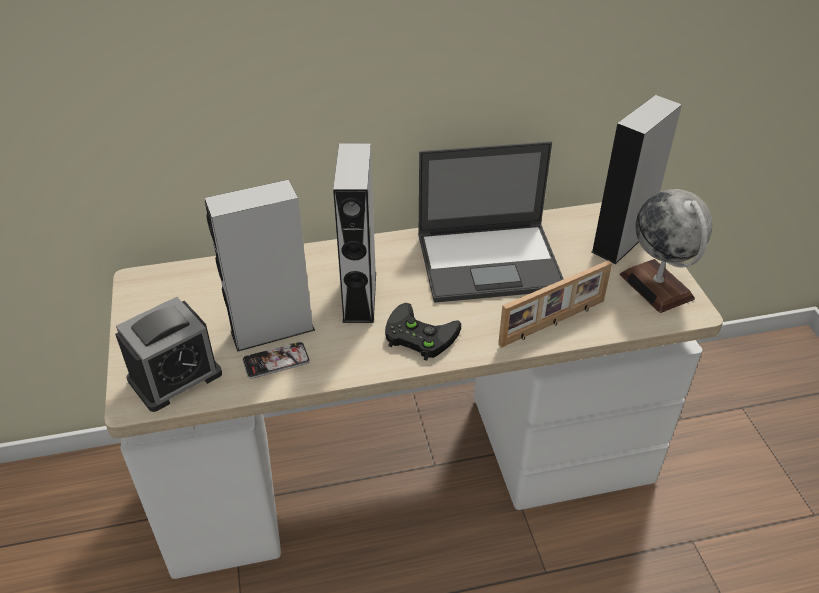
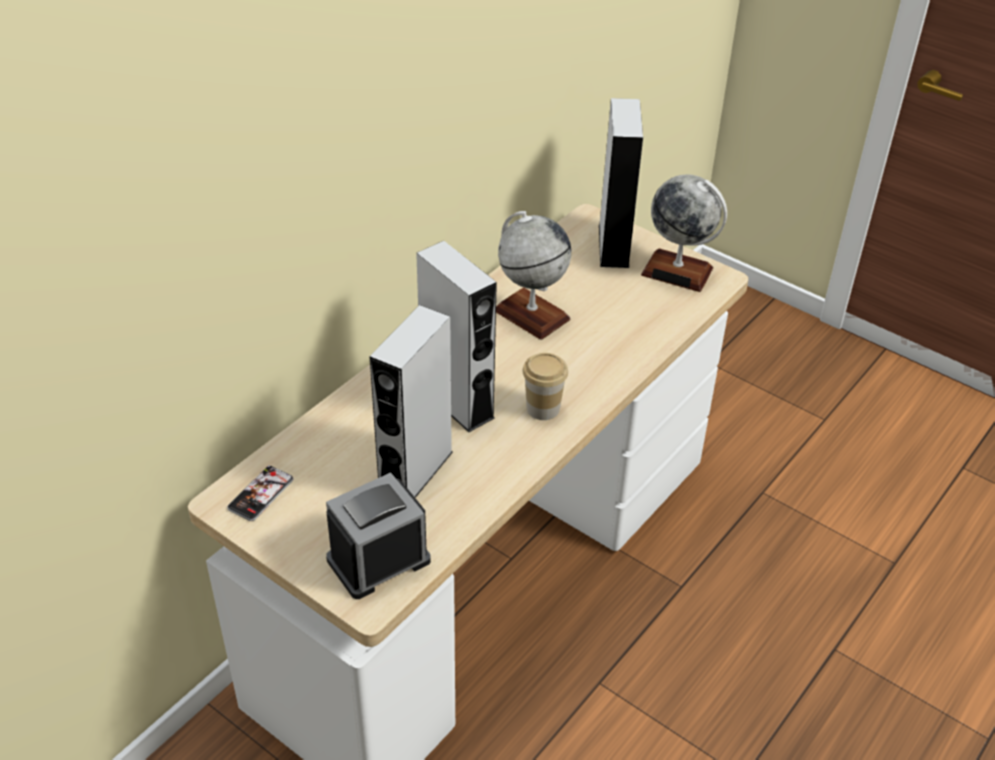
camera: 40 degrees left, 0 degrees up
(175, 377) = (378, 560): alarm clock -> alarm clock turned 135 degrees counterclockwise
(276, 361) = (451, 495): phone -> phone (261, 494)
(417, 335) = (543, 408): black game controller -> cup
(491, 261) = (531, 314): laptop -> globe
(553, 323) = (635, 341): picture frame -> none

